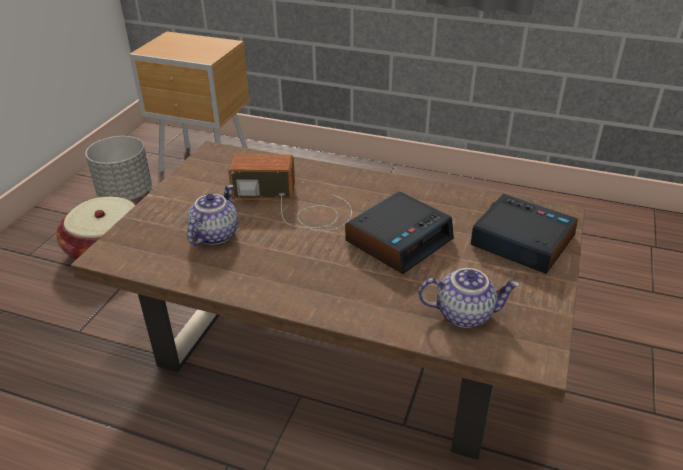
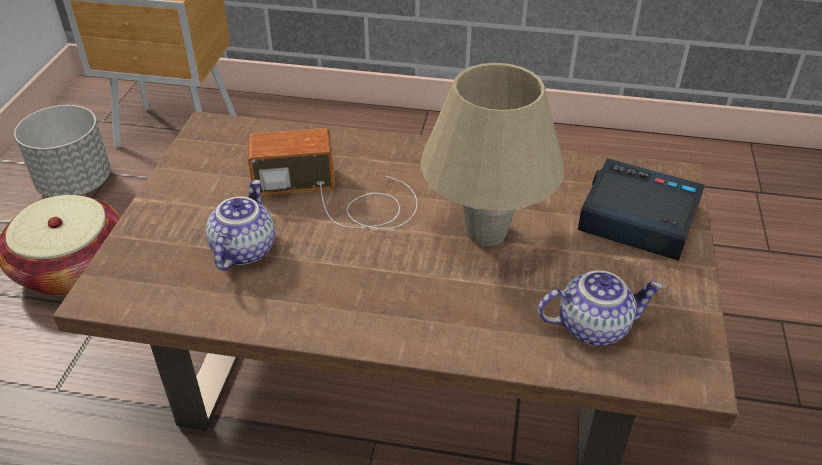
camera: 10 degrees left, 5 degrees up
(399, 240) = (486, 232): alarm clock -> beige table lamp

